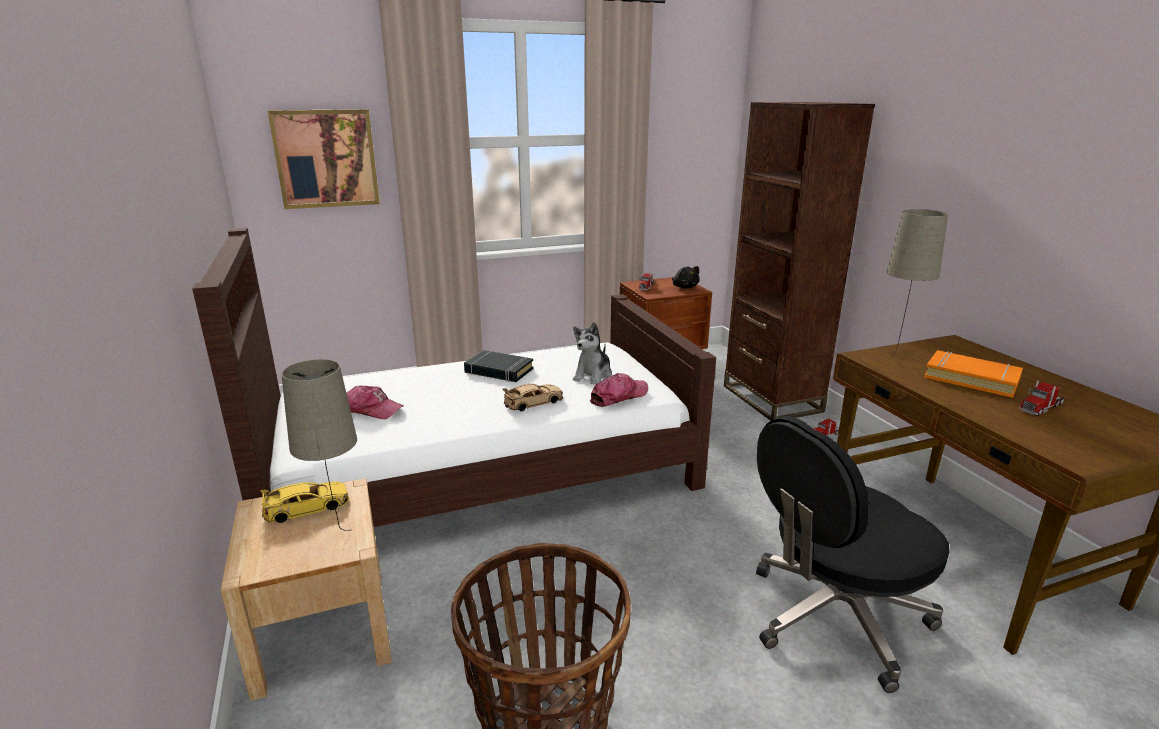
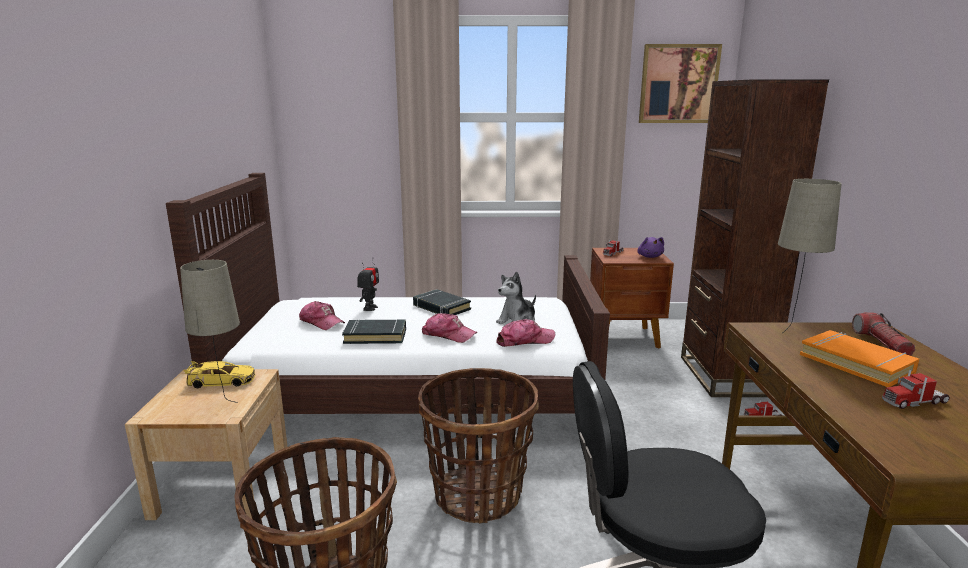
camera: 20 degrees right, 5 degrees down
(326, 159) = (349, 127): picture -> picture (678, 84)
(415, 383) = (370, 308): none -> toy robot
(452, 417) = (375, 336): none -> black book
(533, 402) = (448, 335): beige toy car -> cap
(623, 569) = (478, 494): none -> basket
(684, 287) = (649, 257): black plush toy -> purple plush toy
(971, 356) = (881, 343): none -> flashlight

